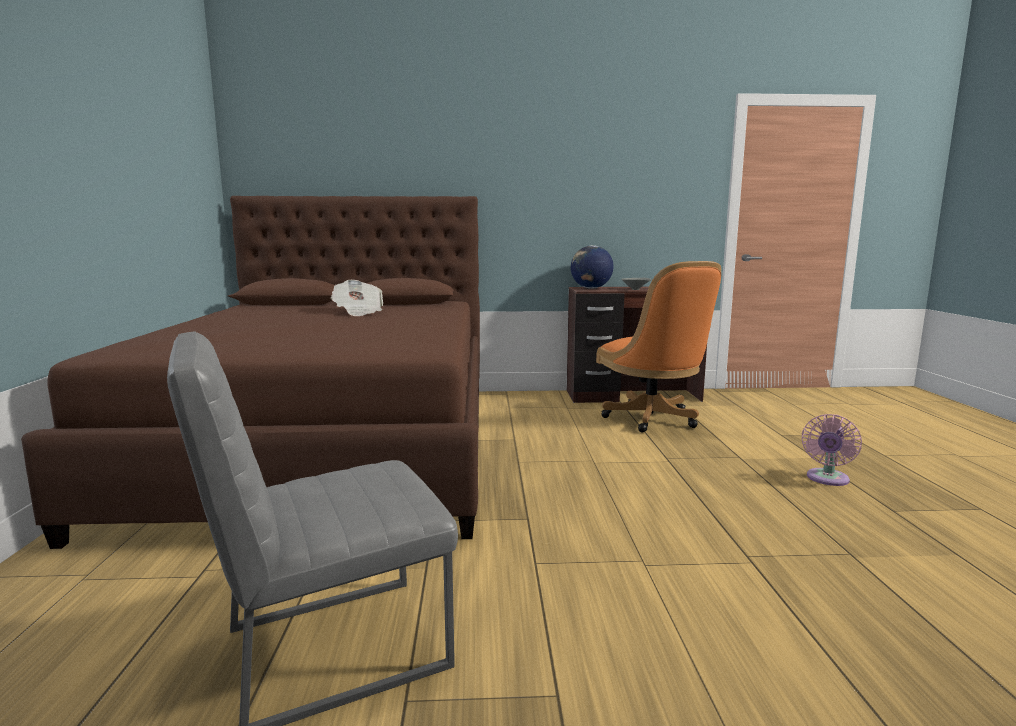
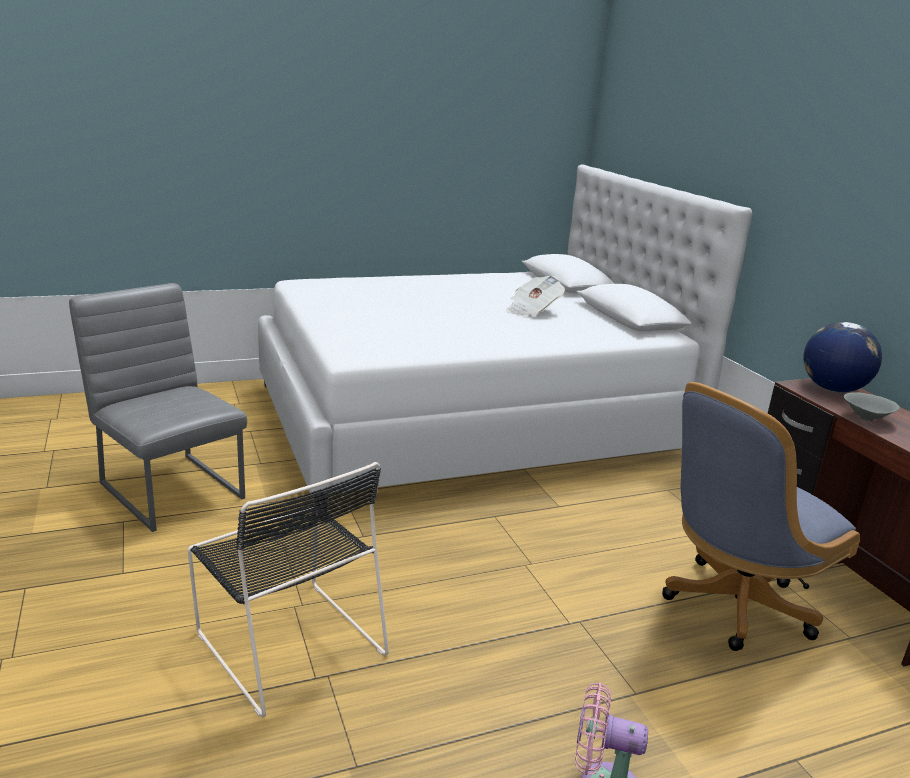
camera: 70 degrees right, 10 degrees up
(331, 446) = (467, 421): brown bed -> white bed
(655, 421) = (729, 610): orange office chair -> blue office chair
(701, 572) = (288, 640): none -> black chair

